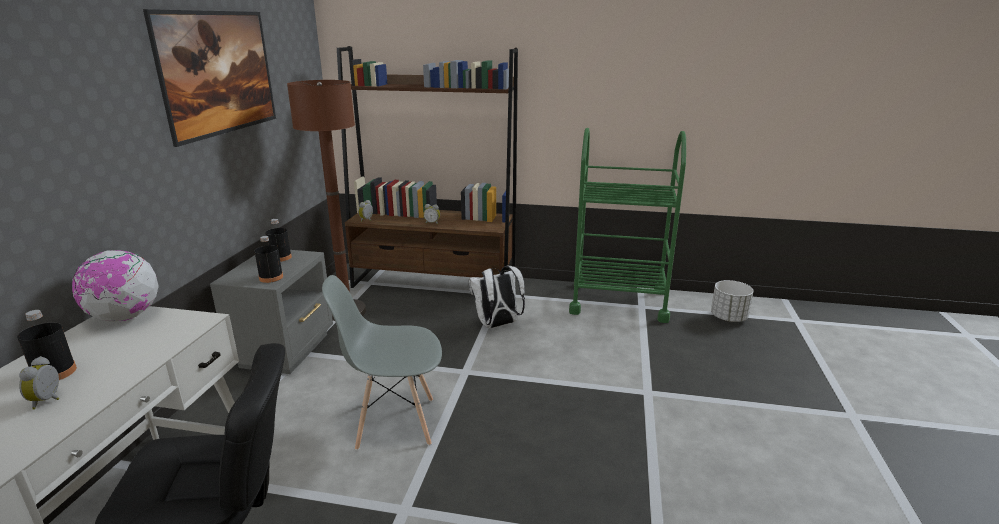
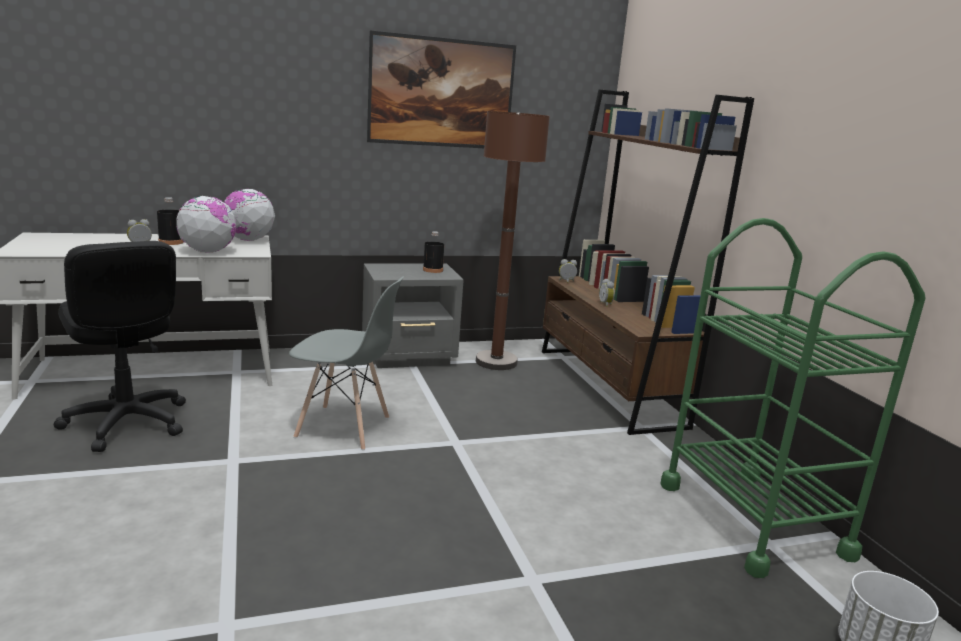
camera: 60 degrees right, 5 degrees down
(150, 350) = (207, 251): none -> globe
(271, 277) = (392, 274): black bottle -> none
(395, 423) = (344, 428): grey chair -> grey chair turned 135 degrees clockwise
(497, 325) = (568, 440): white backpack -> none

